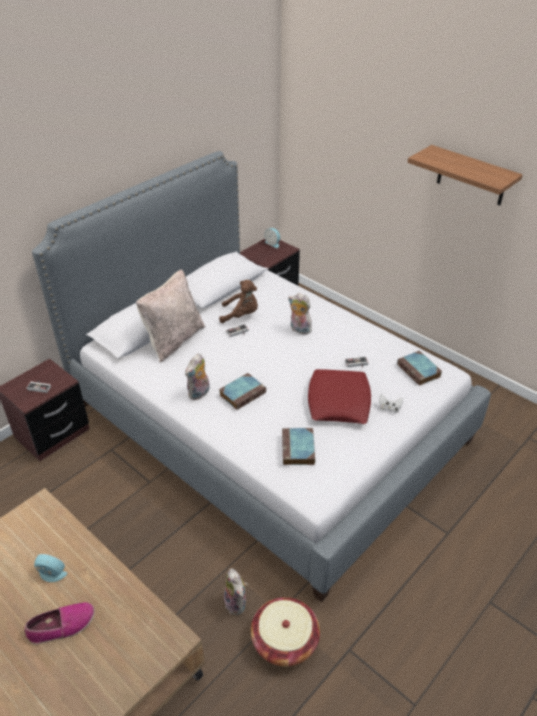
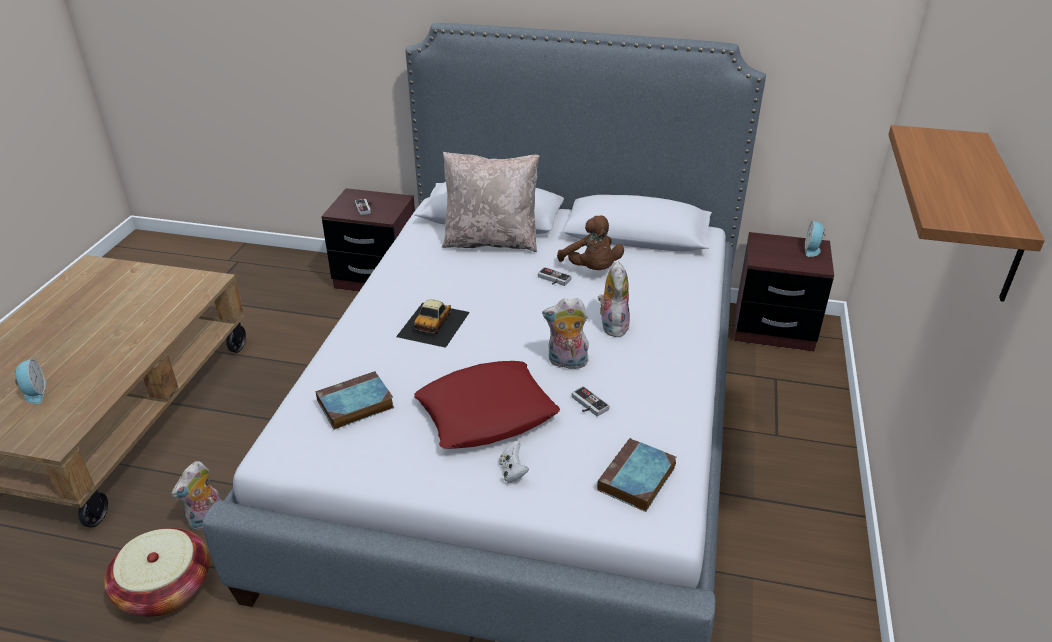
camera: 60 degrees right, 5 degrees down
(51, 575) = (120, 325): alarm clock -> alarm clock (34, 393)
(62, 626) = (58, 358): shoe -> none
(199, 394) = (408, 293): plush toy -> plush toy (566, 363)
(243, 393) = (434, 324): book -> toy car

